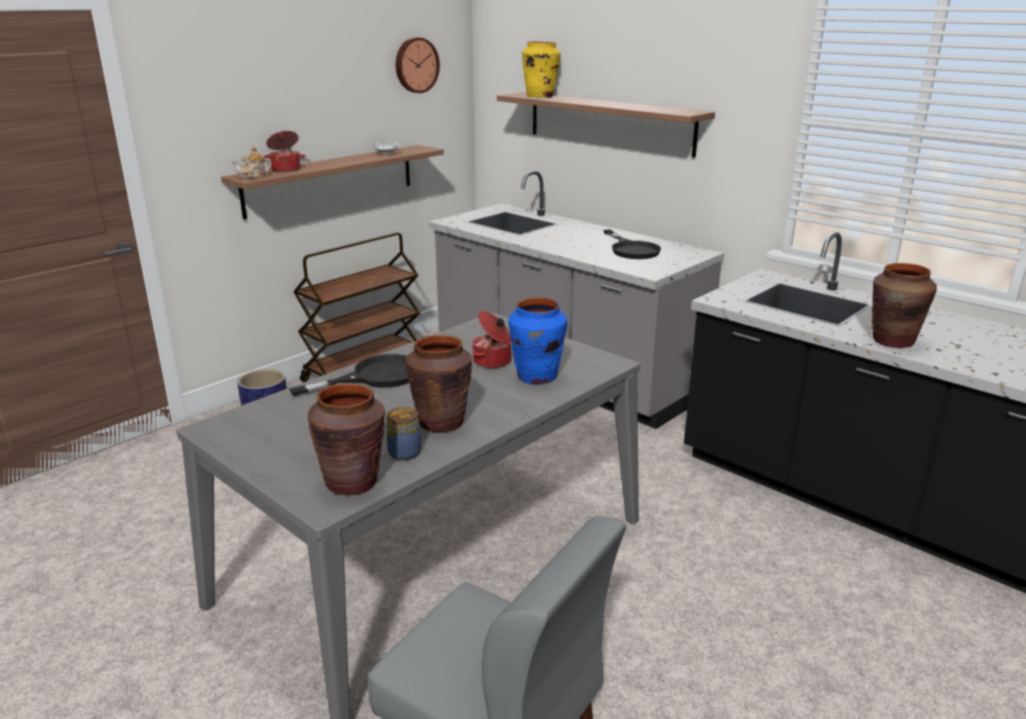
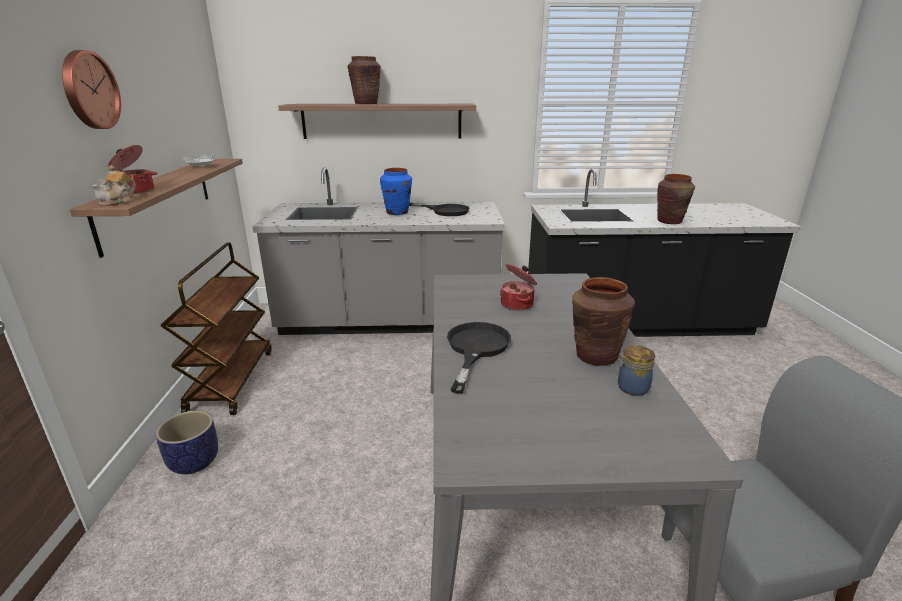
camera: 45 degrees left, 0 degrees up
(352, 482) = (664, 428): brown vase -> brown vase (366, 104)
(415, 65) = (190, 80): wall clock -> wall clock (89, 90)
(537, 376) = (563, 302): blue vase -> blue vase (397, 212)
(540, 96) = (318, 104): yellow vase -> none

